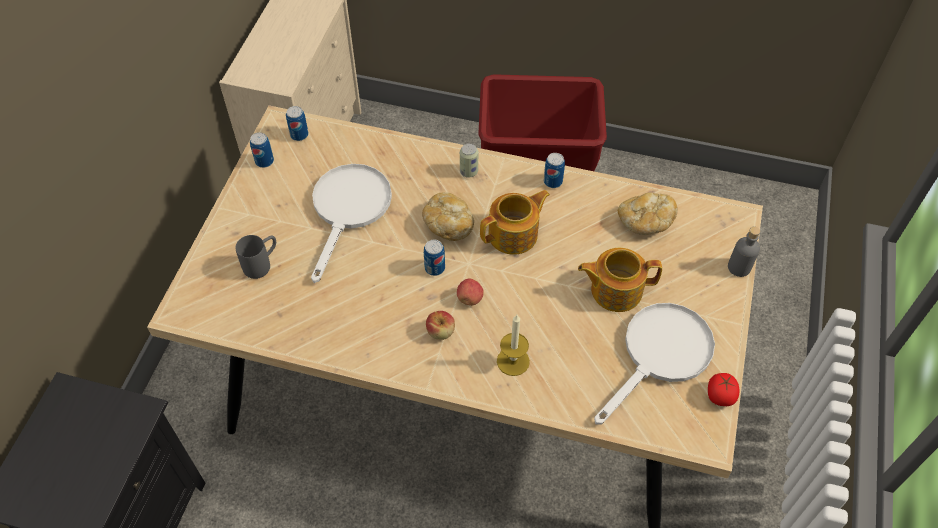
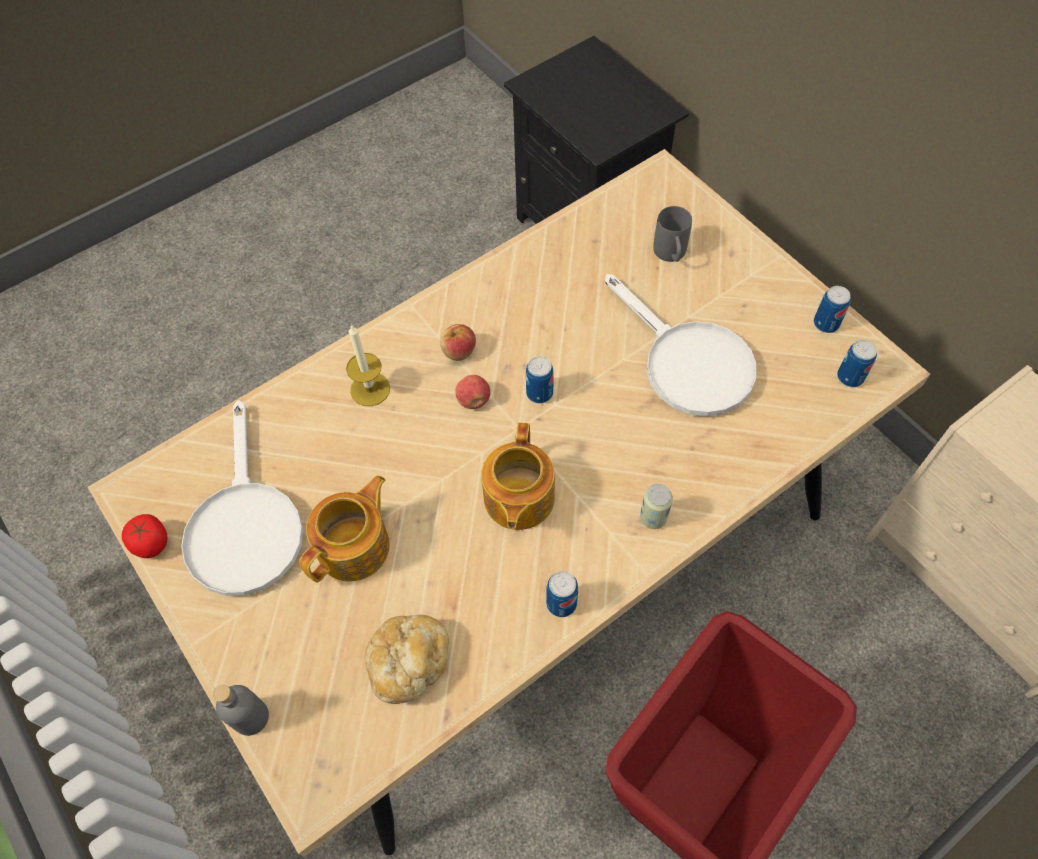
camera: 130 degrees right, 5 degrees up
(448, 224) = (588, 443): bread -> none

